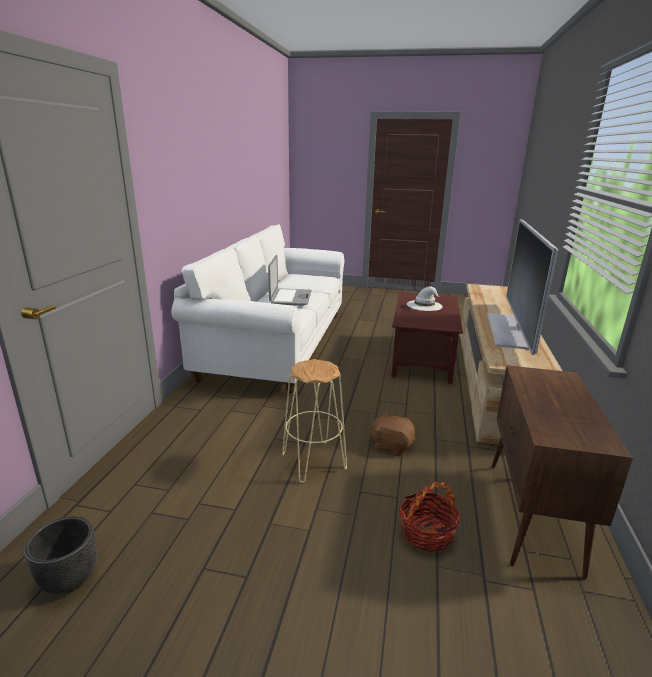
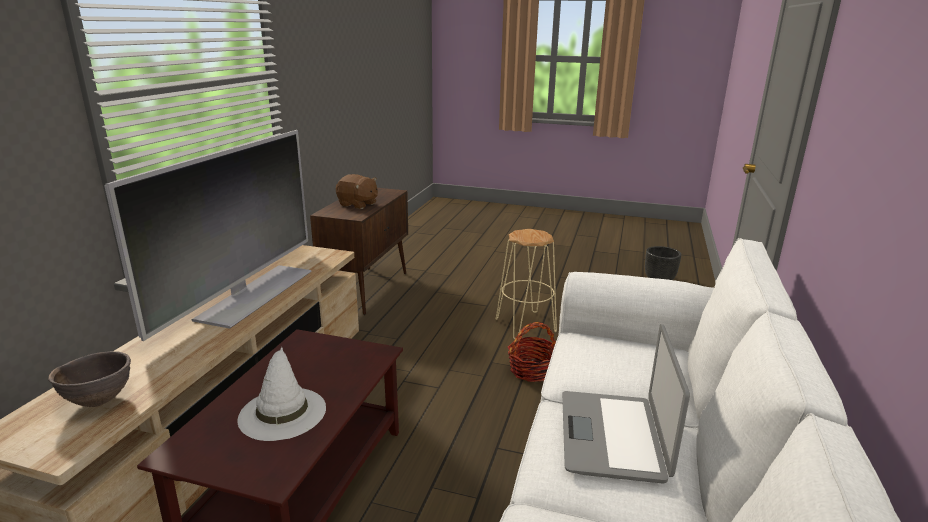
camera: 175 degrees left, 0 degrees up
(391, 445) = (447, 335): brown plush toy -> brown plush toy (358, 204)
(426, 533) = (447, 286): basket -> basket (532, 370)
(491, 294) = (100, 401): none -> brown bowl

